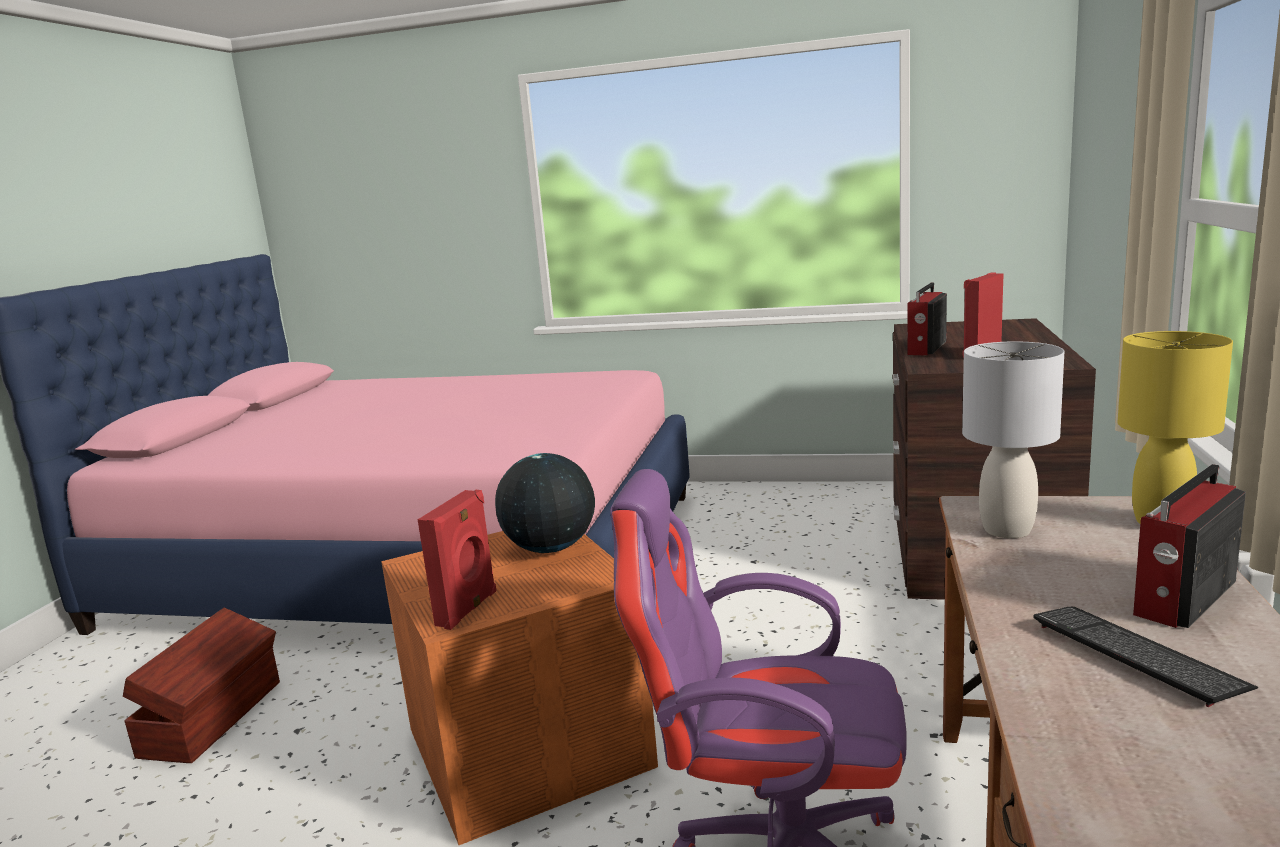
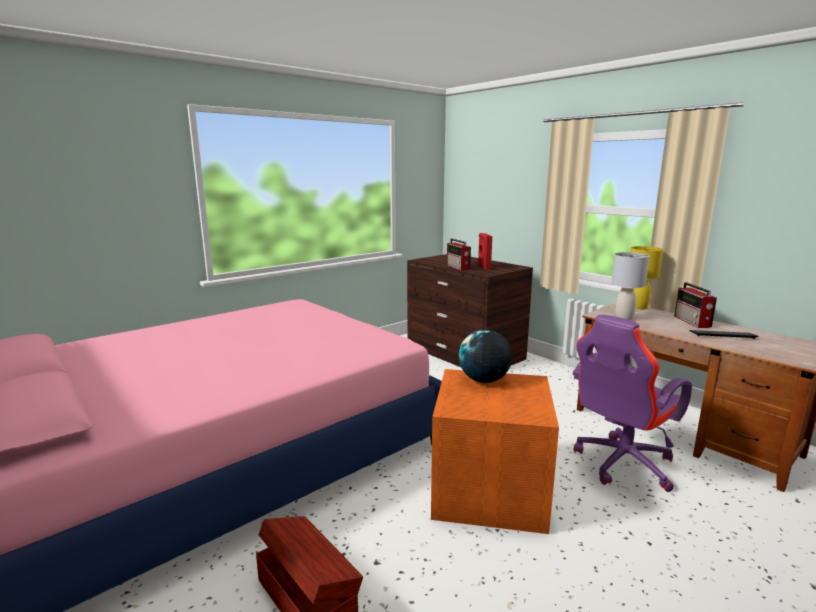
camera: 55 degrees left, 0 degrees up
(468, 609) = (531, 410): red speaker -> none

